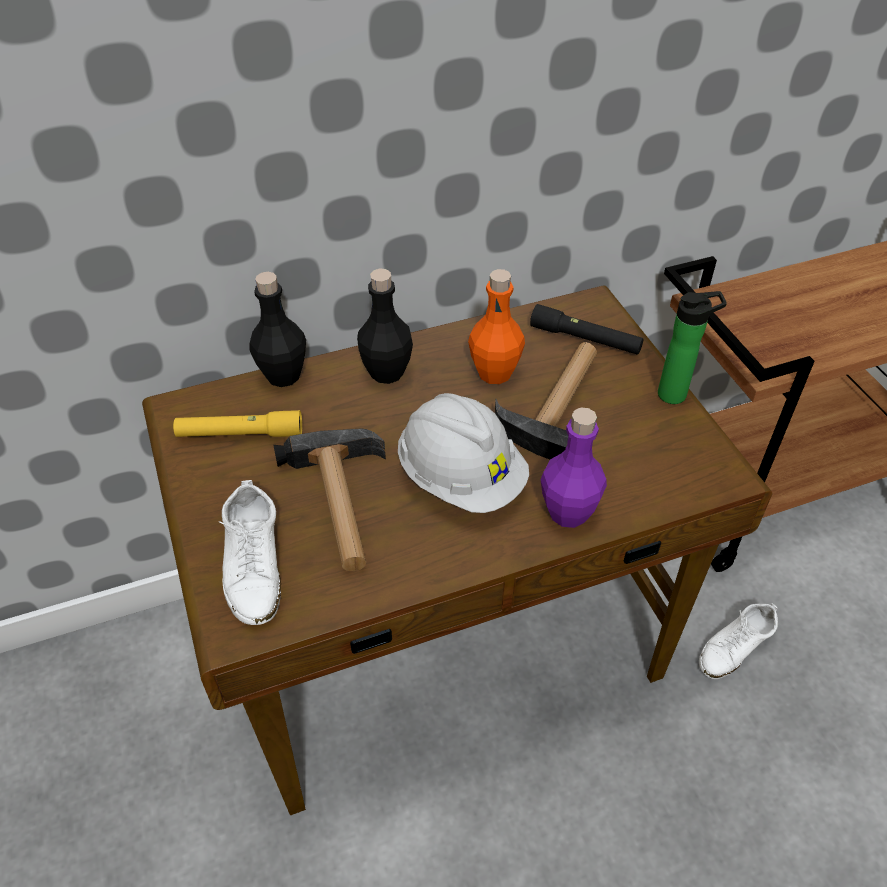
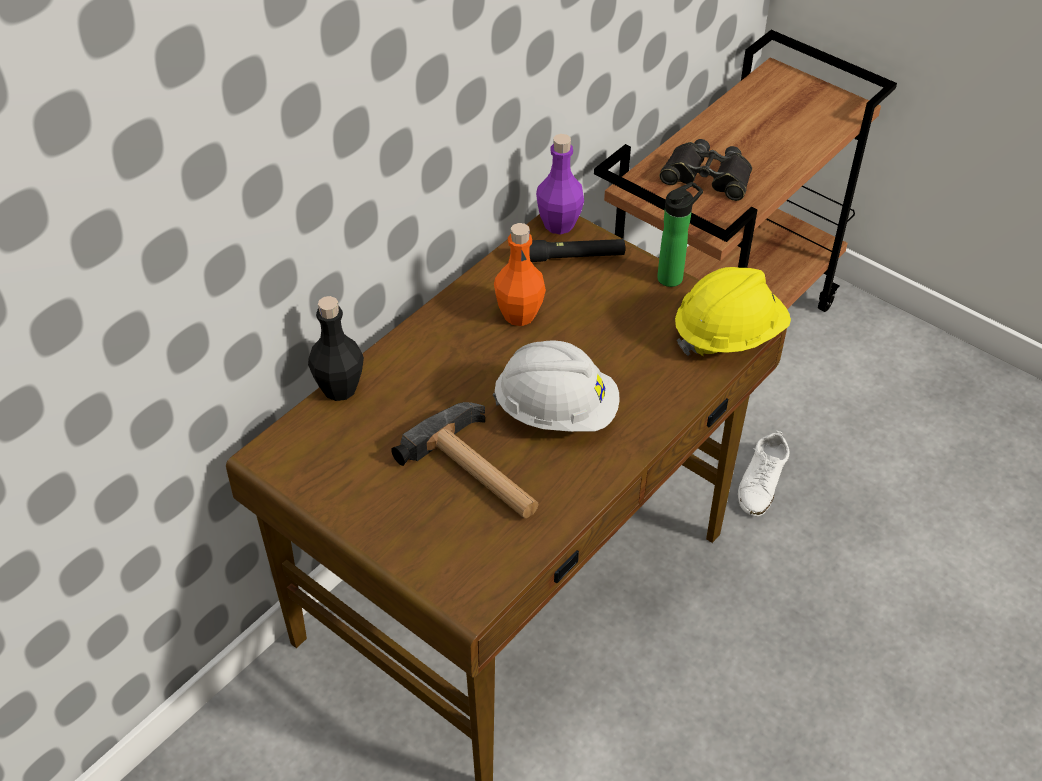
camera: 30 degrees left, 0 degrees up
(240, 434) = (344, 453): yellow flashlight -> none
(254, 564) = (445, 547): white shoe -> none
(386, 372) = (428, 350): black bottle -> none
(558, 403) = (588, 320): hammer -> none
(568, 512) = (656, 403): purple bottle -> purple bottle (559, 224)
(697, 474) = (728, 334): none -> yellow hard hat
(787, 317) = (707, 177): none -> black binoculars

